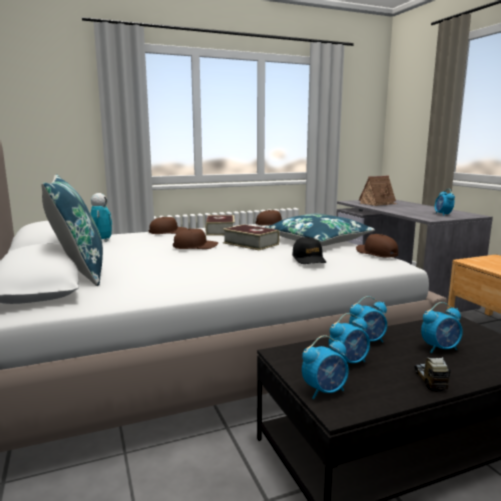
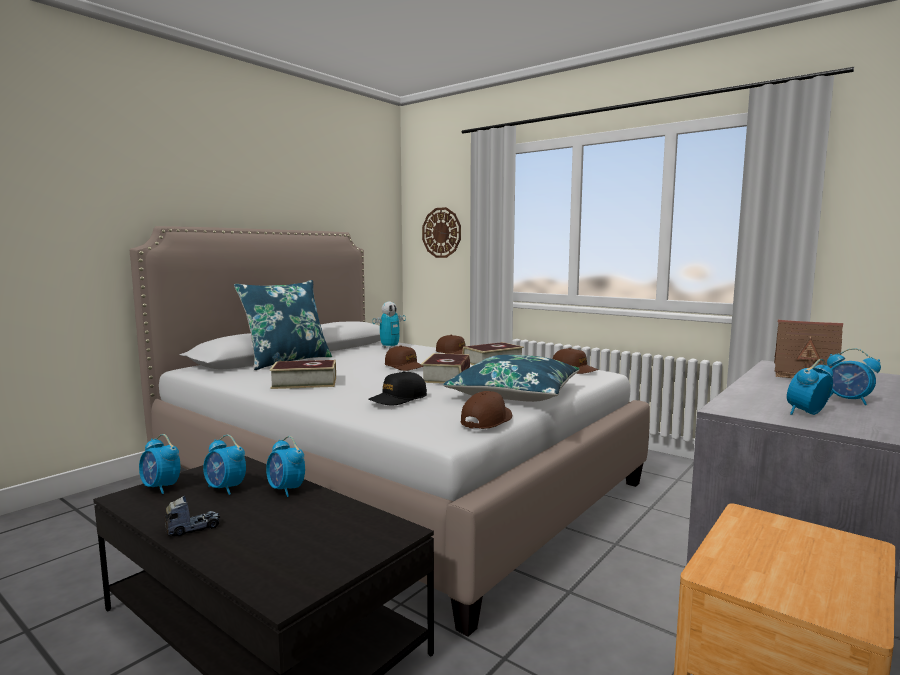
camera: 60 degrees right, 5 degrees down
(51, 121) = (441, 232): none -> wall clock
(201, 275) = (304, 383): none -> book
(440, 349) = (286, 528): alarm clock -> alarm clock (848, 401)

